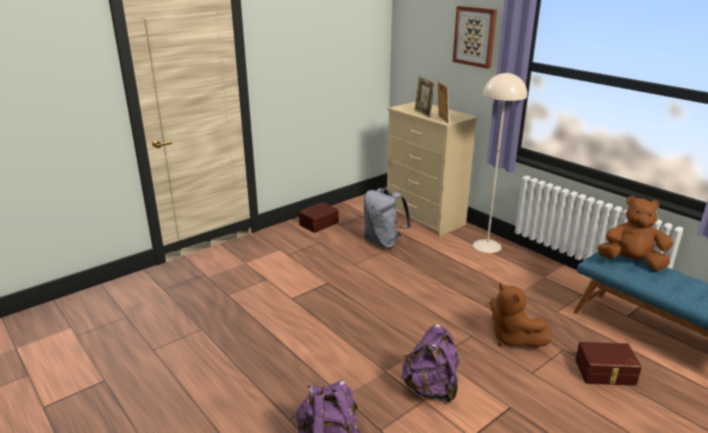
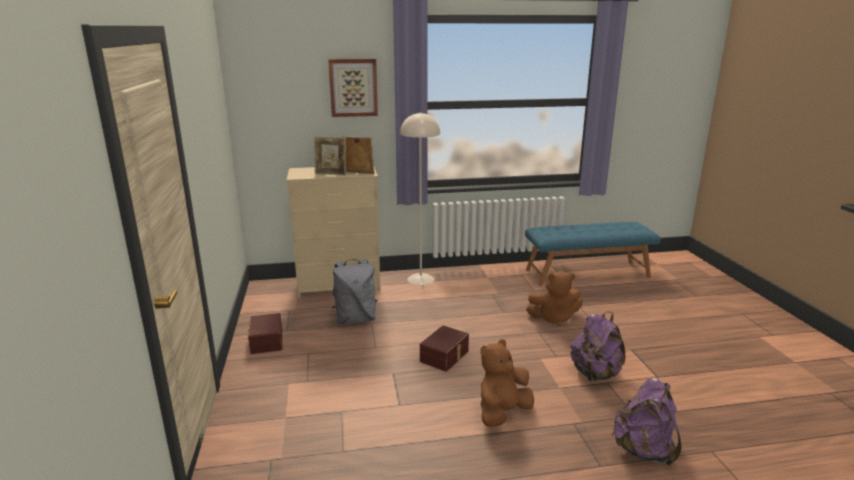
camera: 60 degrees left, 5 degrees down
(605, 373) = (612, 303): brown storage box -> brown storage box (445, 356)
(631, 262) = (558, 230): brown plush toy -> brown plush toy (502, 413)

